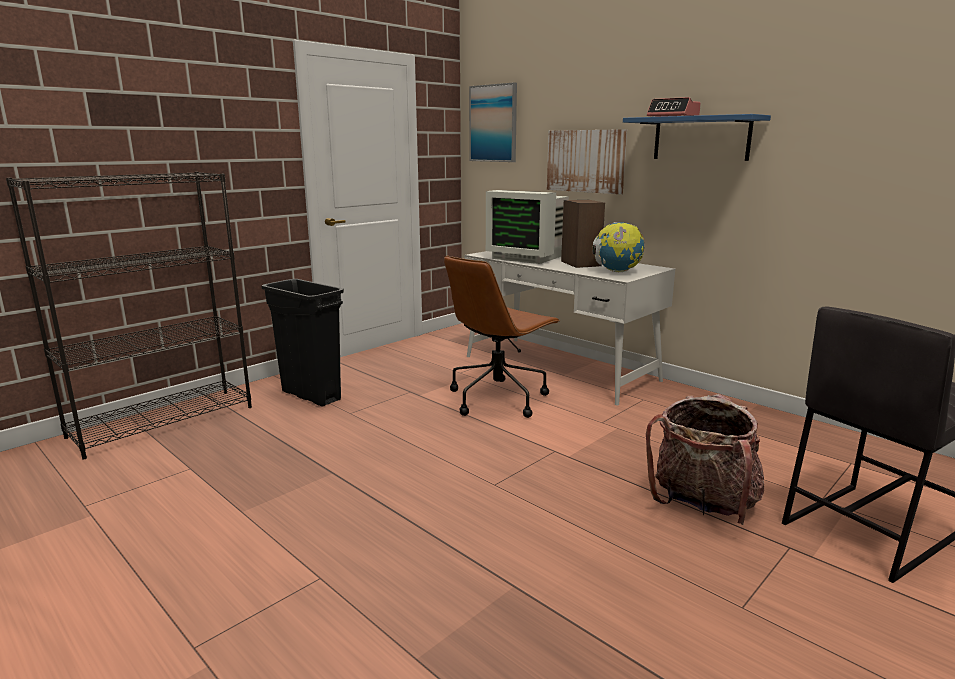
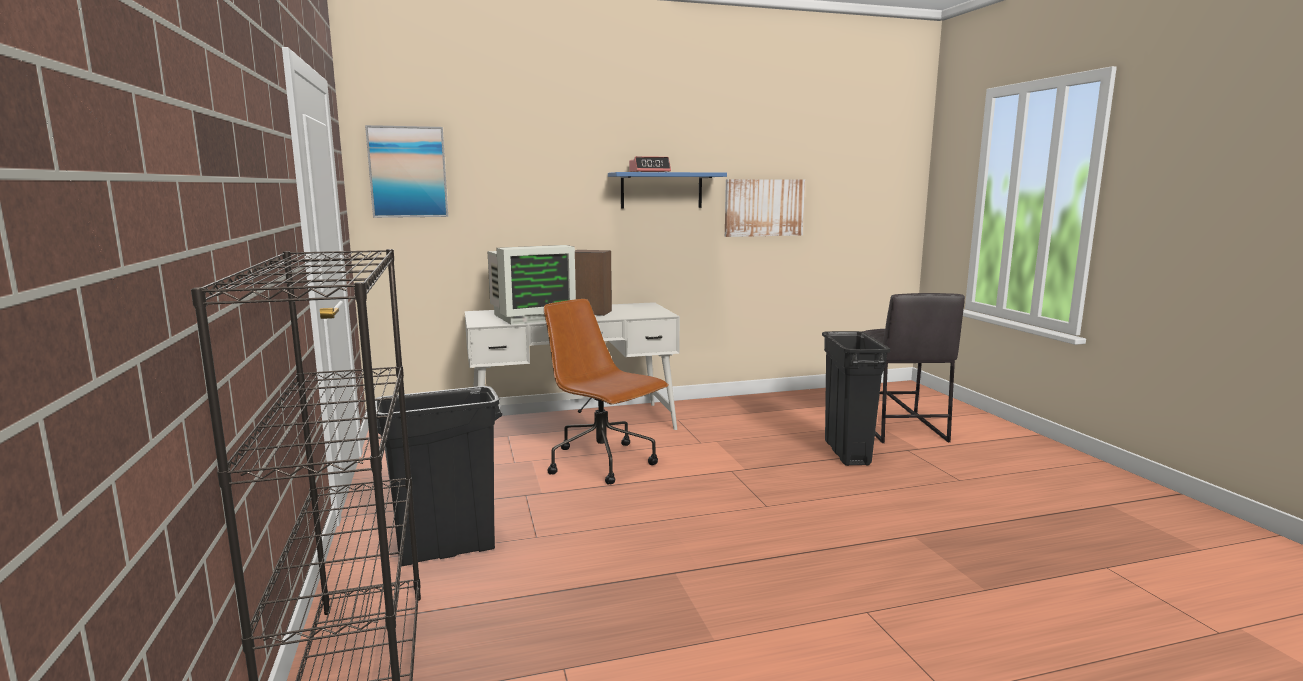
camera: 60 degrees left, 5 degrees down
(498, 398) = (603, 463): brown office chair -> brown office chair turned 150 degrees clockwise
(586, 161) = (546, 212): picture -> picture (764, 207)
(617, 271) = (640, 311): globe -> none
(702, 504) = (847, 453): backpack -> black trash can

